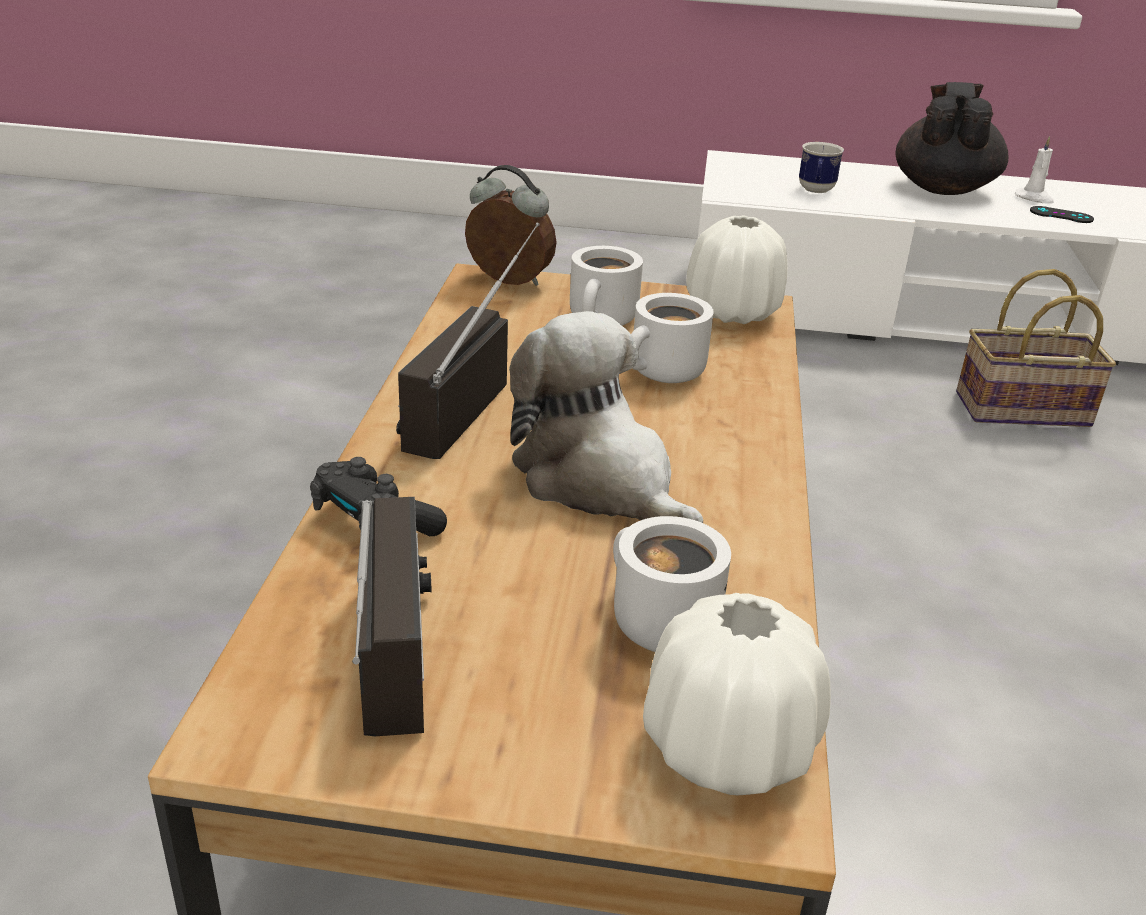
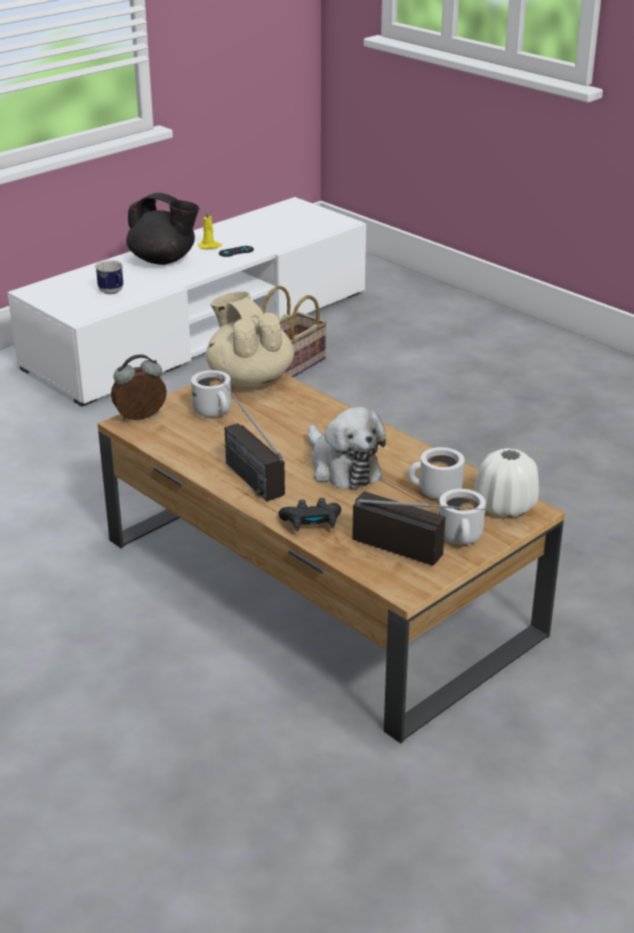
camera: 50 degrees left, 0 degrees up
(599, 482) = (342, 467): plush toy -> plush toy turned 120 degrees counterclockwise
(665, 374) = (281, 418): white mug -> white mug (462, 538)
(733, 312) = (249, 378): white vase -> beige teapot
(942, 188) = (163, 260): black teapot -> black teapot turned 150 degrees clockwise
(1034, 198) = (210, 246): white candle -> yellow candle

